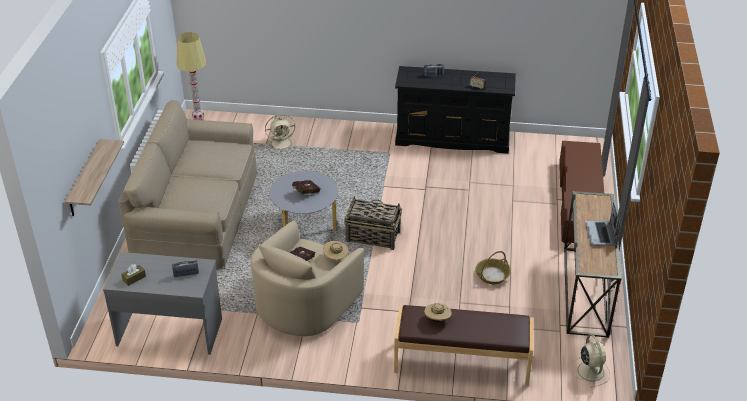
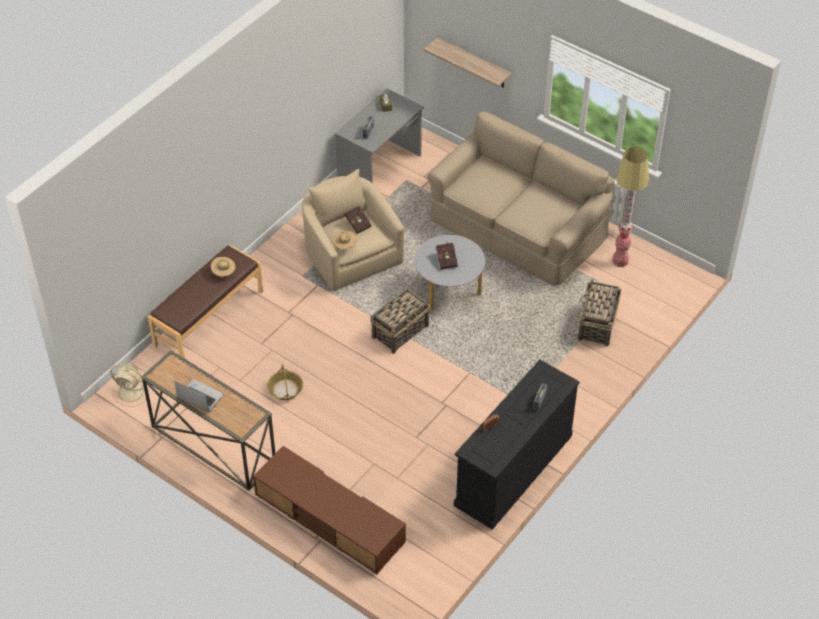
camera: 120 degrees right, 10 degrees up
(282, 143) = (597, 325): beige fan -> basket

